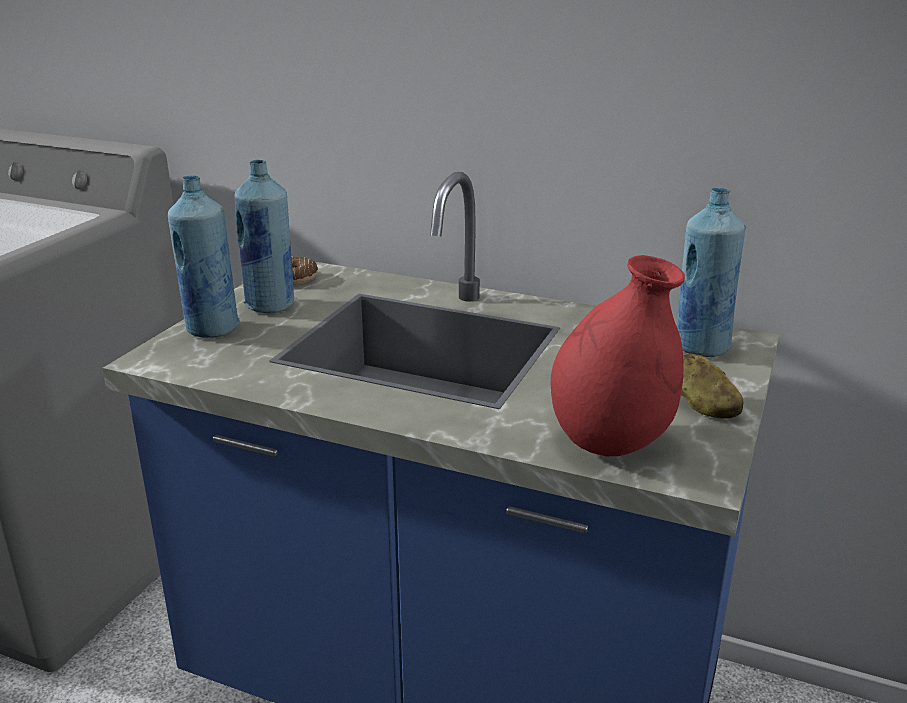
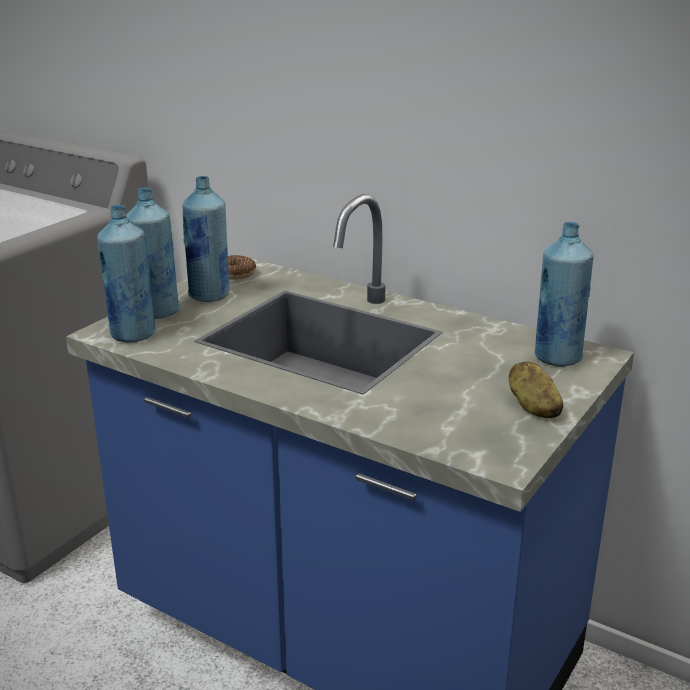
camera: 10 degrees right, 0 degrees up
(189, 359) = (133, 334): none -> blue bottle
(610, 443) = (441, 429): red vase -> none

